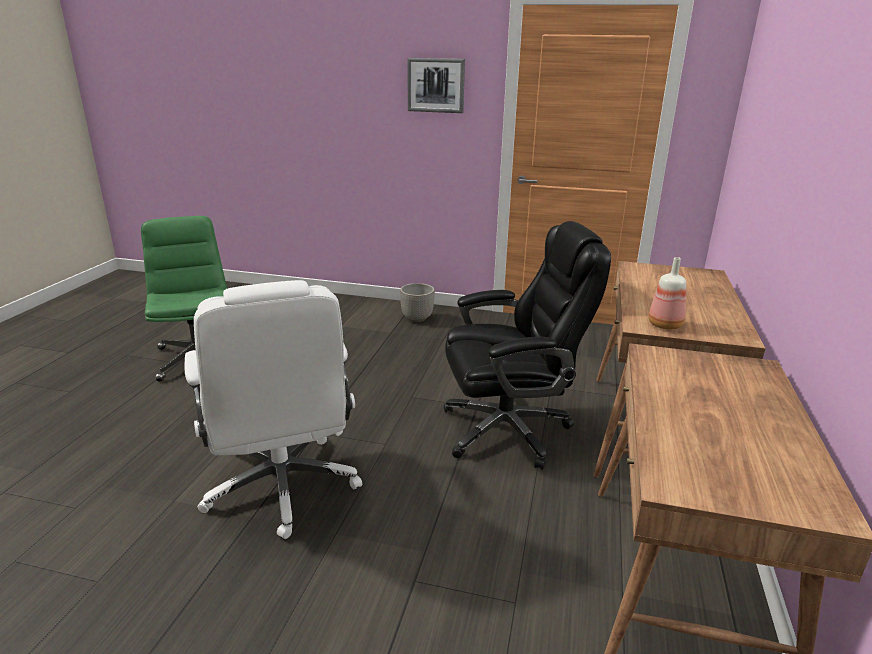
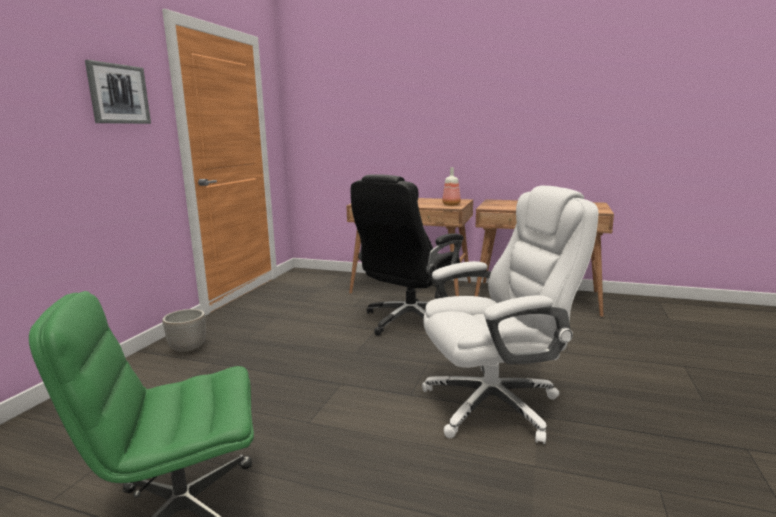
camera: 85 degrees left, 10 degrees down
(509, 429) = (408, 321): black office chair -> black office chair turned 135 degrees counterclockwise

